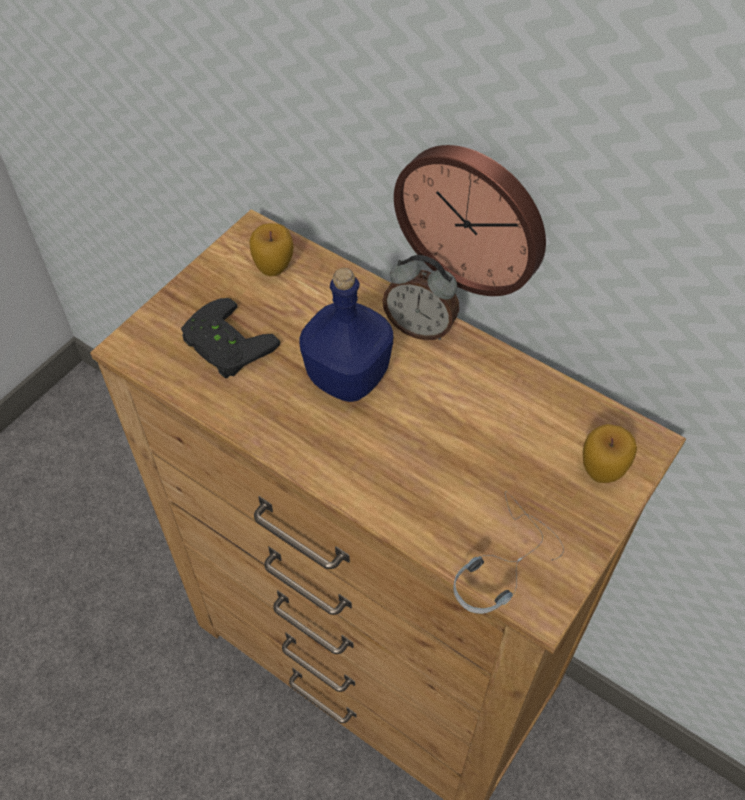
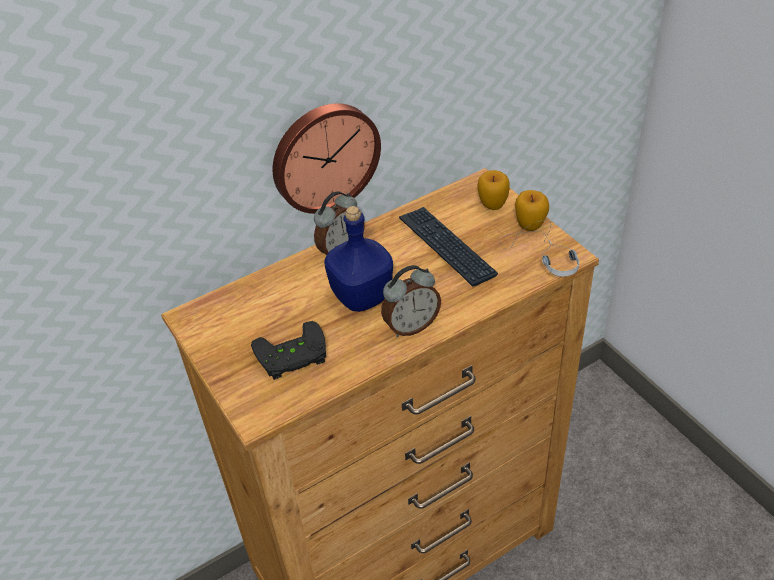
camera: 65 degrees left, 10 degrees down
(274, 268) = (235, 312): apple -> apple (530, 225)
(316, 446) = (411, 326): none -> alarm clock
(482, 440) = (446, 247): none -> keyboard

